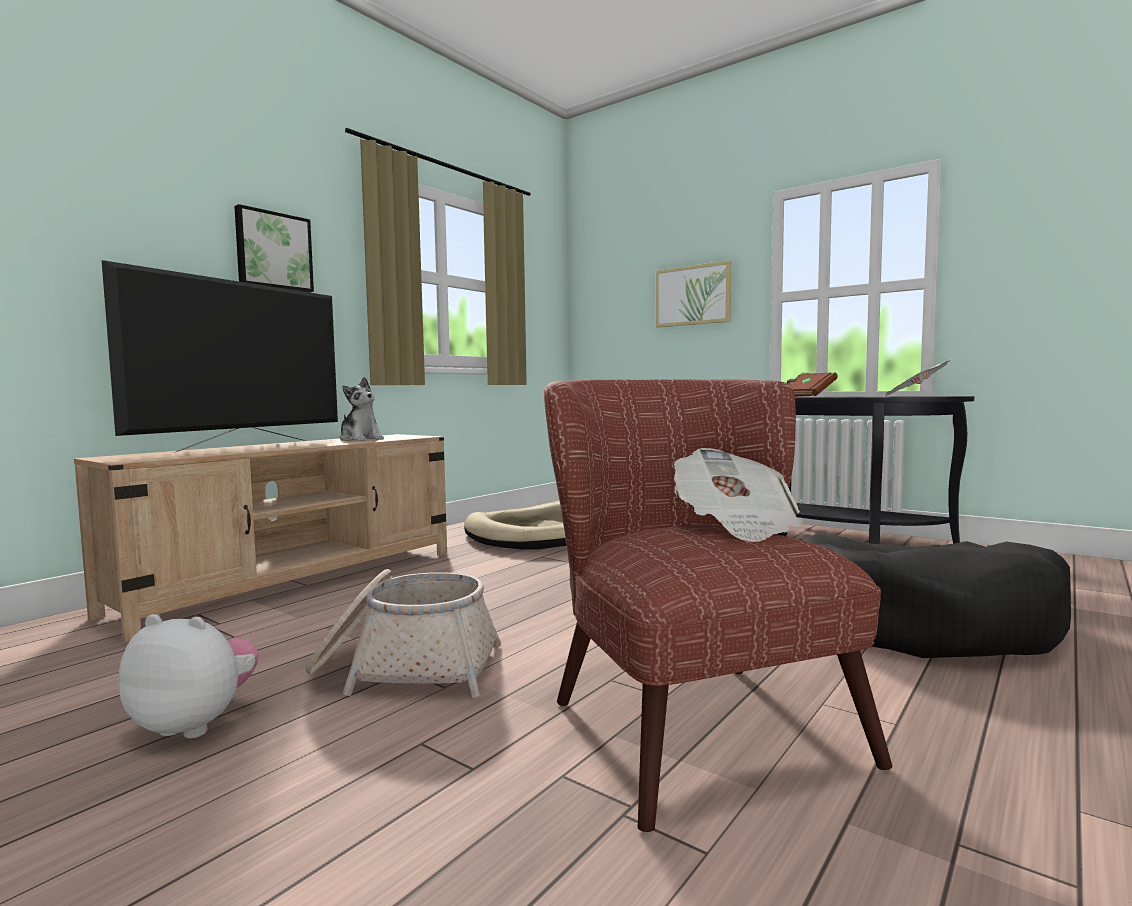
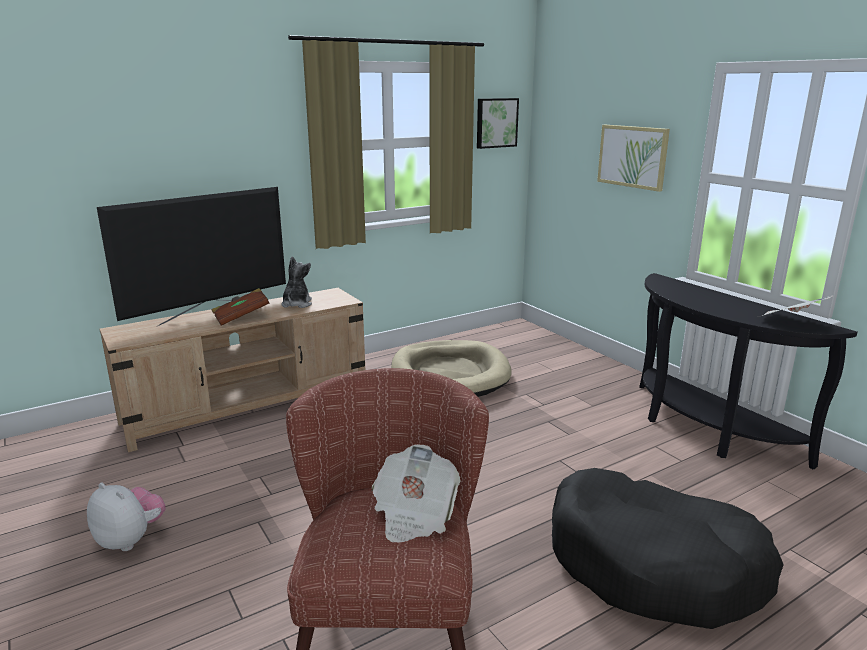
camera: 20 degrees right, 15 degrees up
(273, 251) = (233, 151): picture -> picture (496, 123)
(360, 439) = (296, 304): plush toy -> plush toy turned 150 degrees counterclockwise
(406, 668) = (260, 519): basket -> none
(807, 396) = (699, 295): brown book -> brown book (241, 317)

